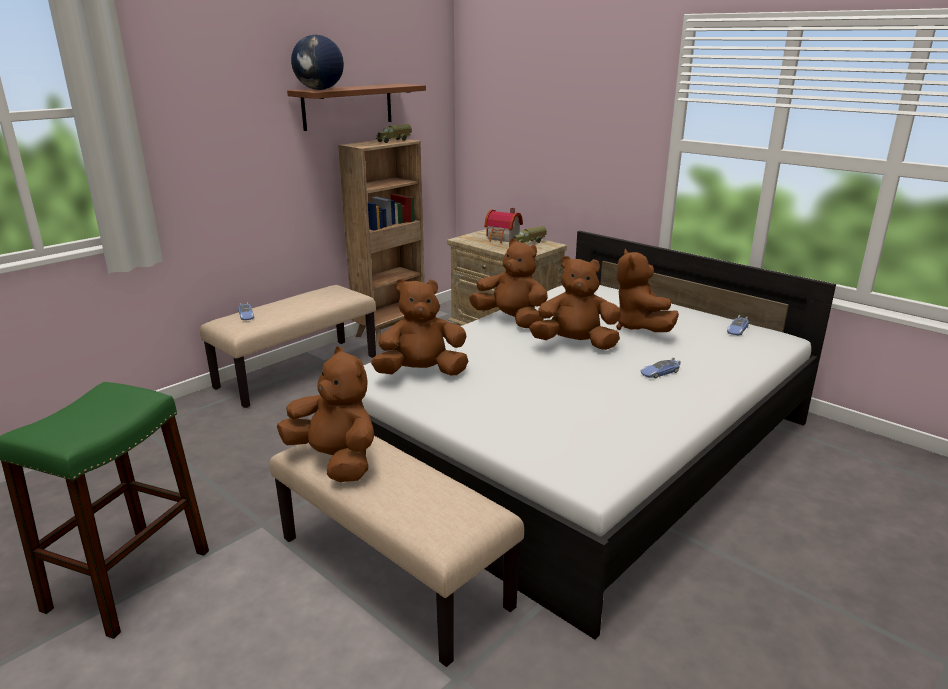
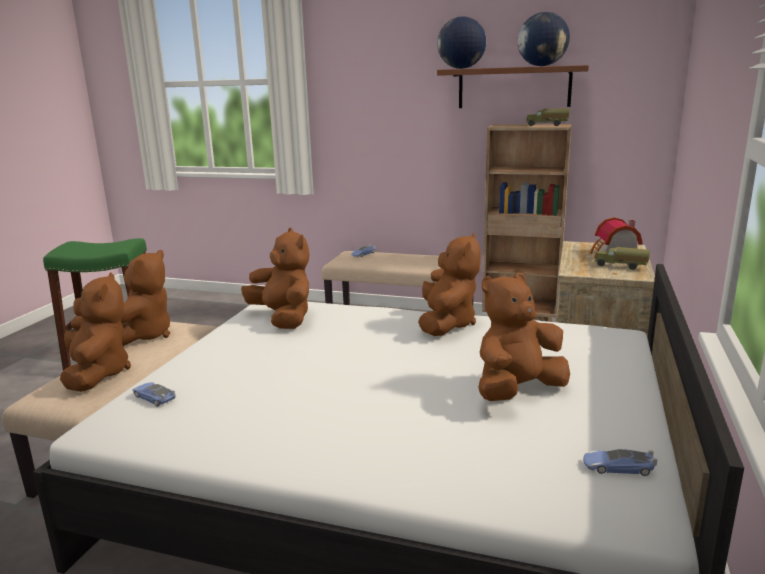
camera: 65 degrees right, 5 degrees down
(382, 86) = (541, 66): none -> globe
(575, 344) = (414, 363): brown plush toy -> brown plush toy (97, 374)
(659, 372) = (382, 425): toy car -> toy car (154, 397)

